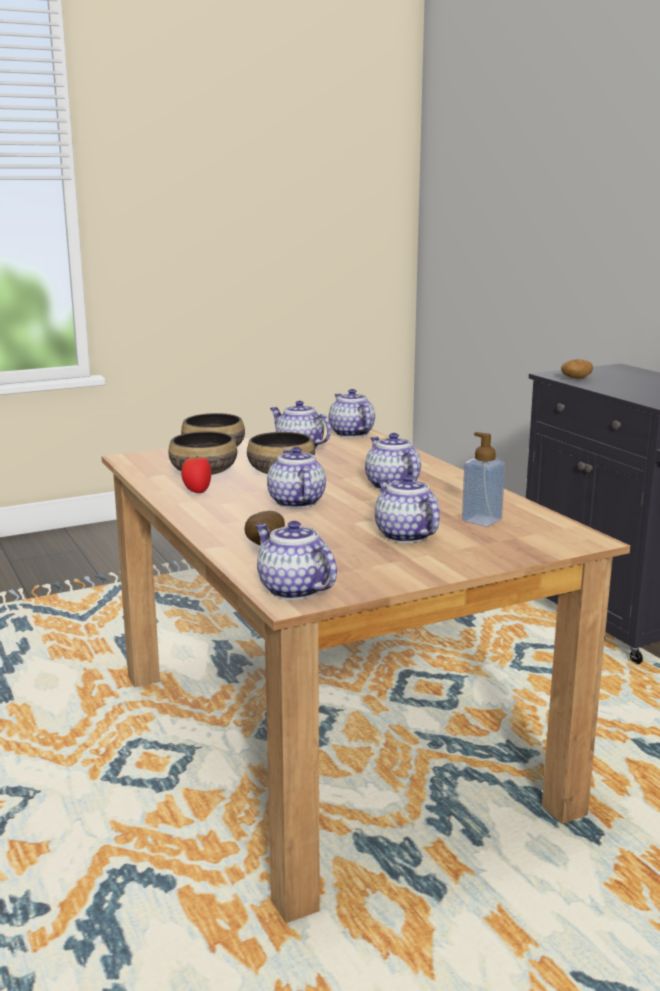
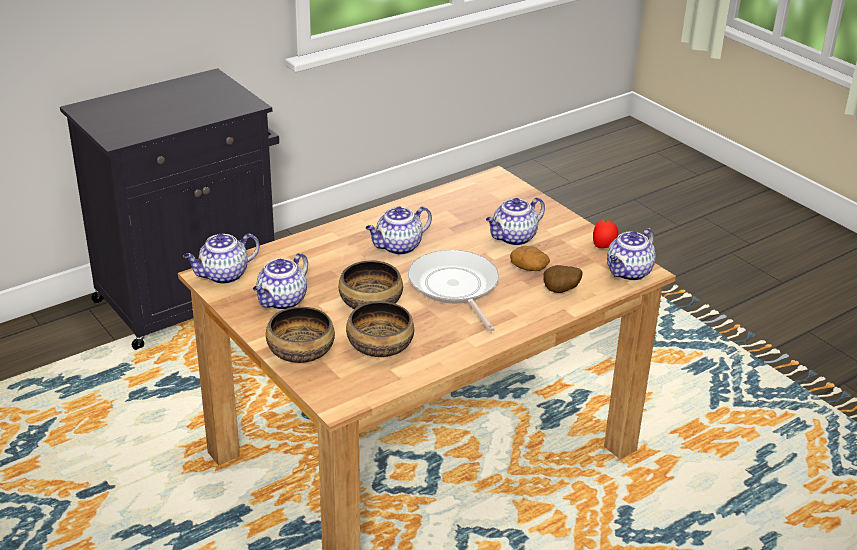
camera: 100 degrees left, 15 degrees up
(197, 491) = (441, 341): tomato -> tomato (603, 246)
(295, 502) = (455, 288): teapot -> frying pan
(481, 520) = (471, 210): soap dispenser -> none
(576, 378) = (140, 130): potato -> potato (529, 268)

